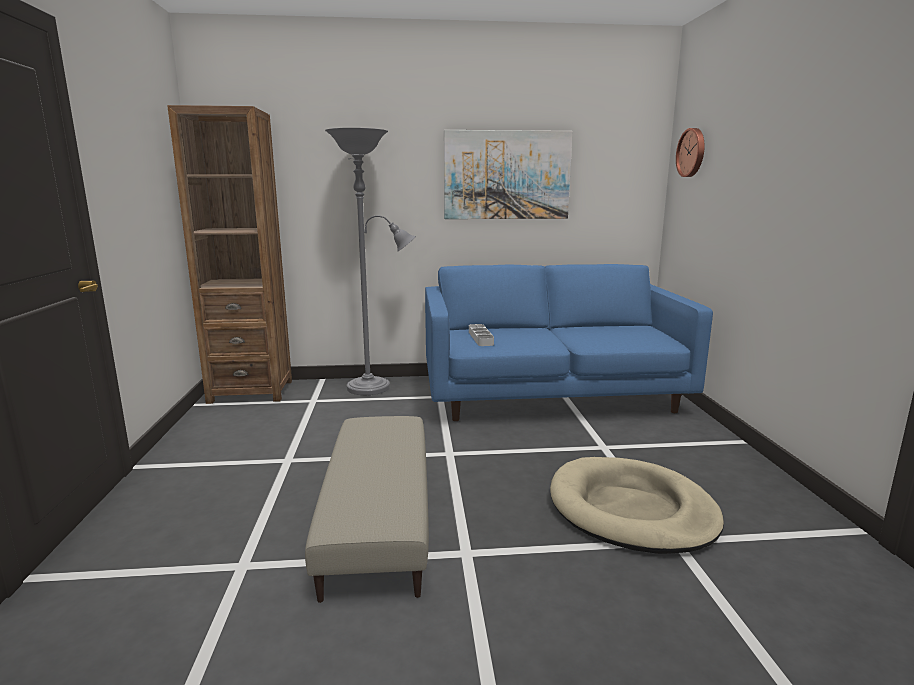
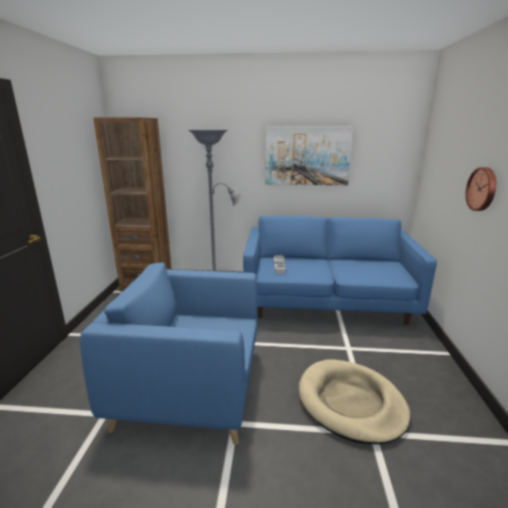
camera: 10 degrees right, 5 degrees up
(377, 517) = (190, 387): beige ottoman -> blue armchair
(692, 152) = (437, 144): wall clock -> wall clock (482, 189)

